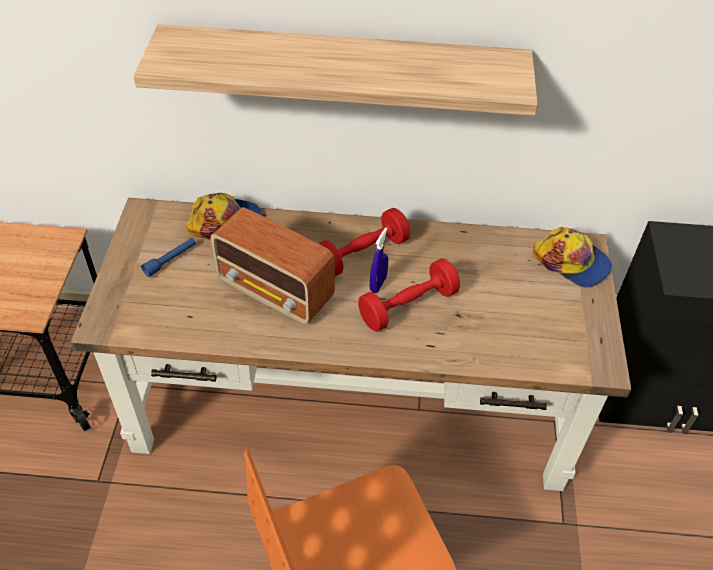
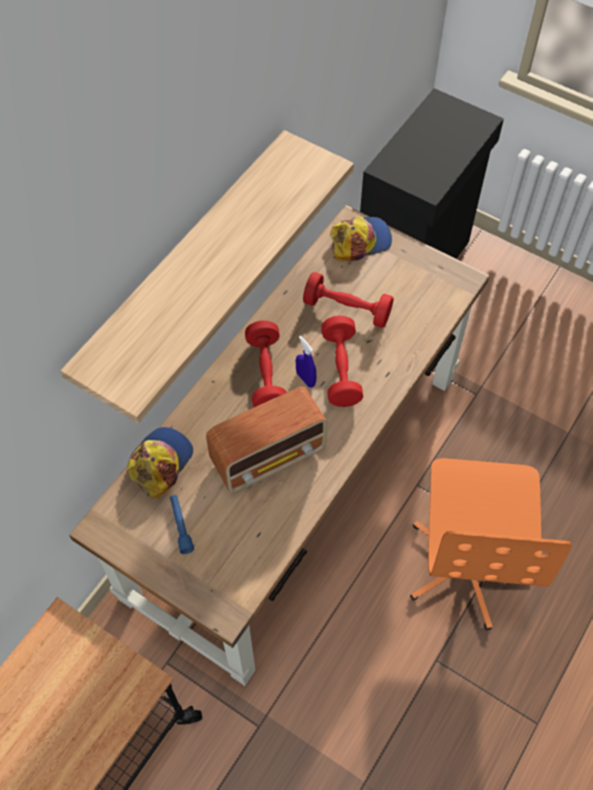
camera: 60 degrees left, 10 degrees up
(482, 284) = (347, 309): none -> red dumbbell

